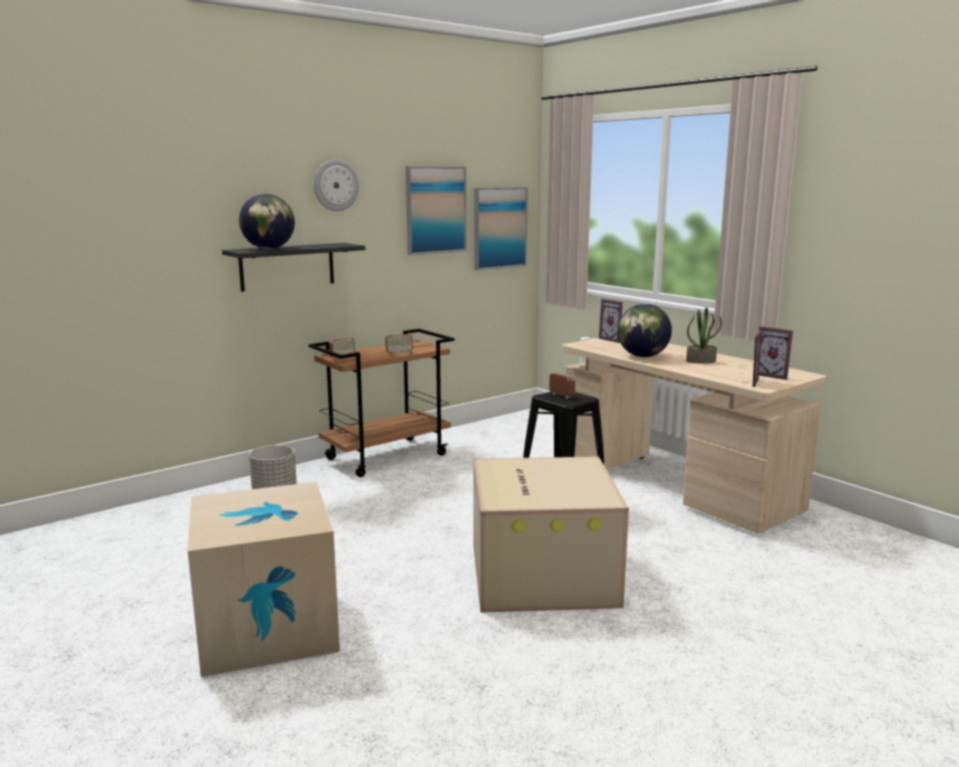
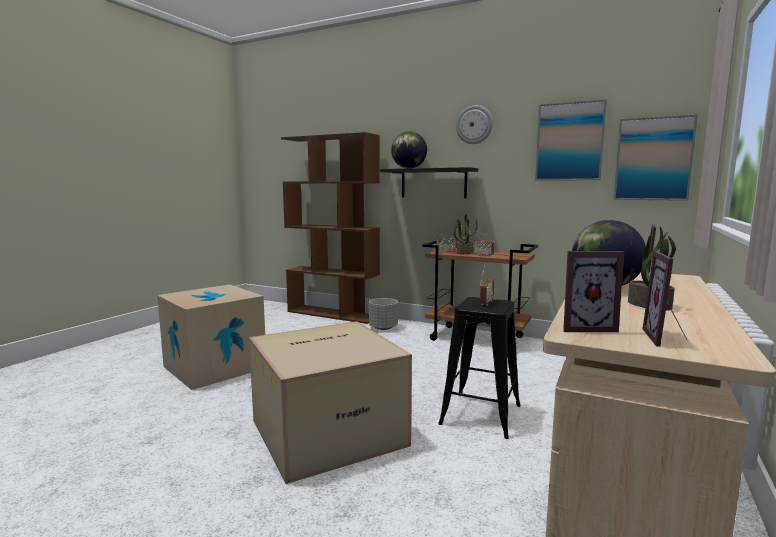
camera: 65 degrees right, 5 degrees down
(151, 509) = (333, 314): none -> brown bookcase
(371, 355) = (464, 253): none -> potted plant

